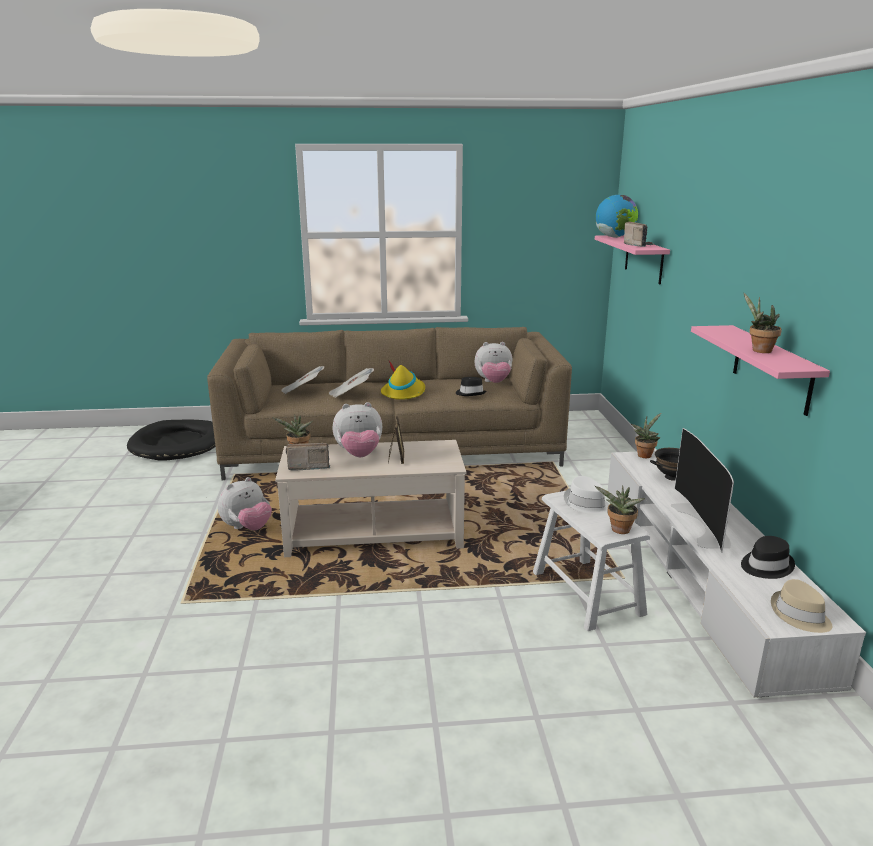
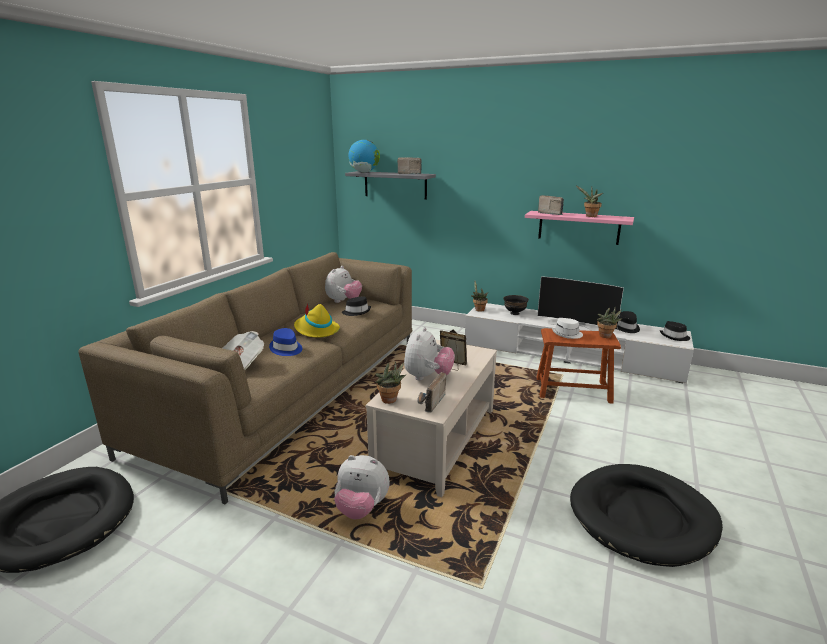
camera: 60 degrees left, 0 degrees up
(247, 528) = (361, 508): plush toy -> plush toy turned 120 degrees clockwise
(331, 682) = (642, 517): none -> black dog bed
(351, 394) = (286, 349): newspaper -> blue hat
(587, 593) = (572, 390): white stool -> brown stool
(643, 259) = (395, 185): pink shelf -> grey shelf
(730, 334) = (551, 213): none -> radio
(799, 615) = (674, 337): beige hat -> black hat

